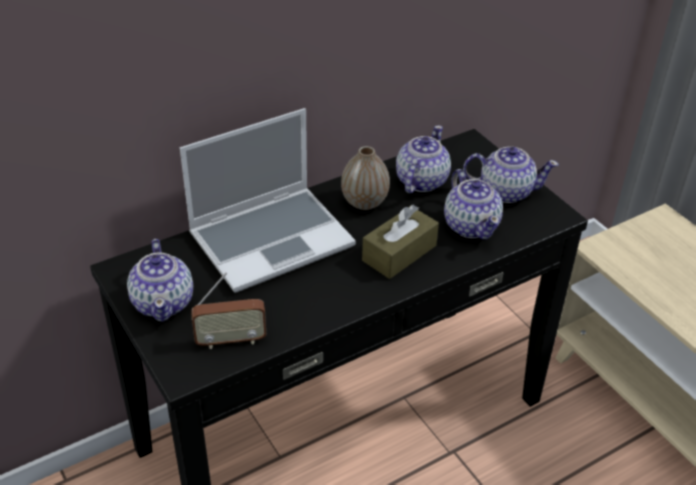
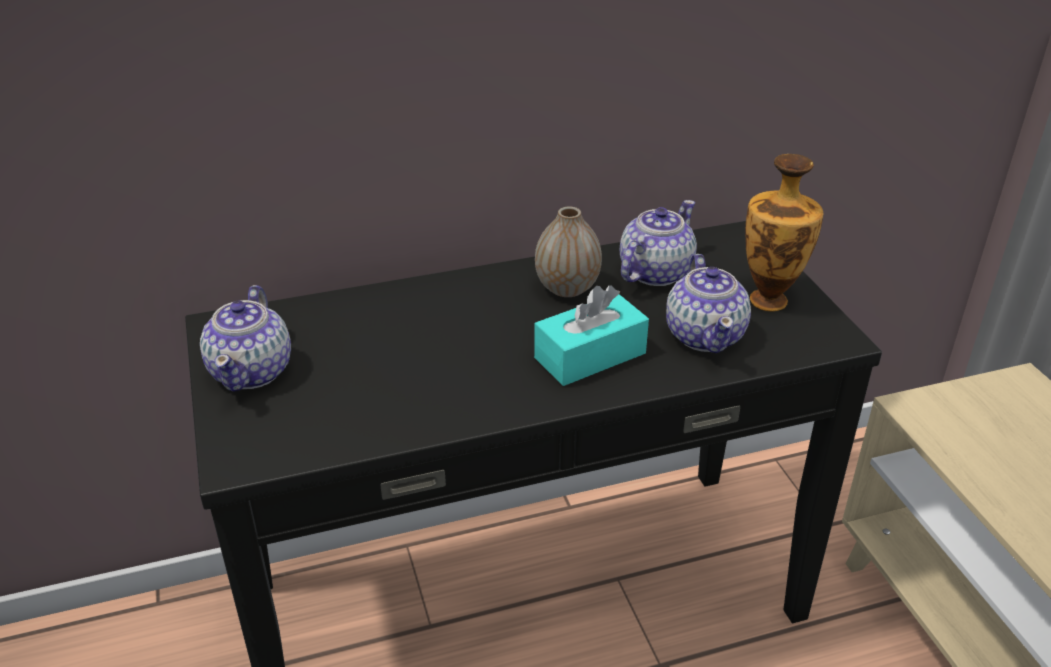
camera: 15 degrees right, 5 degrees down
(231, 340) = (315, 430): radio -> none
(272, 239) = (426, 315): laptop -> none
(399, 253) = (590, 356): brown tissue box -> turquoise tissue box
(505, 191) = (770, 299): teapot -> vase

